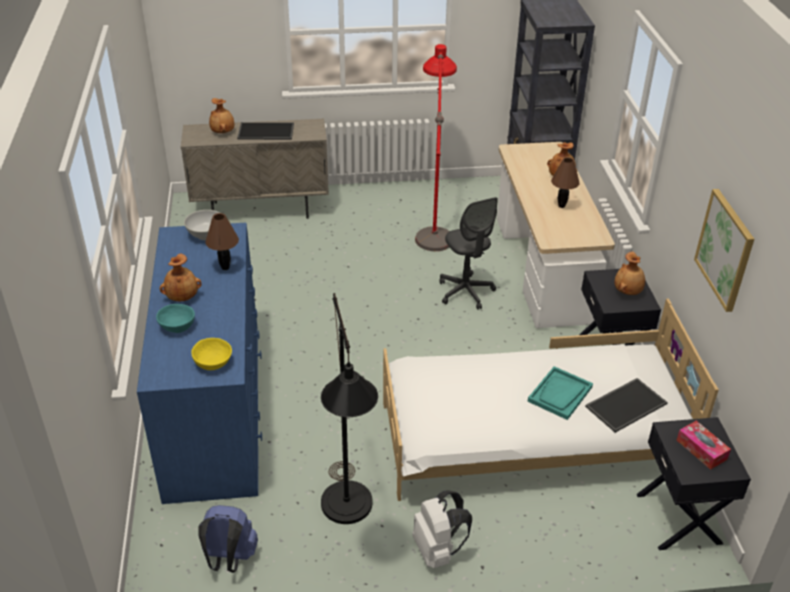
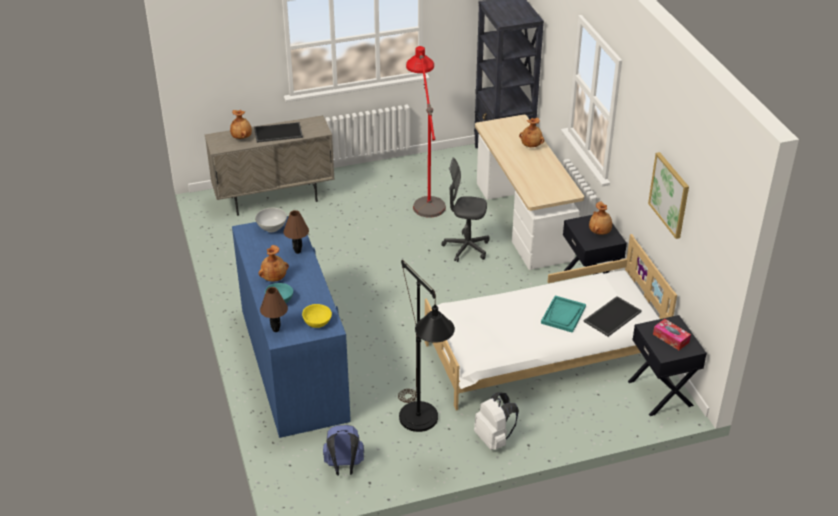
camera: 10 degrees left, 0 degrees up
(465, 292) = (466, 248): grey office chair -> grey office chair turned 135 degrees clockwise
(561, 206) = (537, 170): brown table lamp -> brown table lamp (275, 330)

